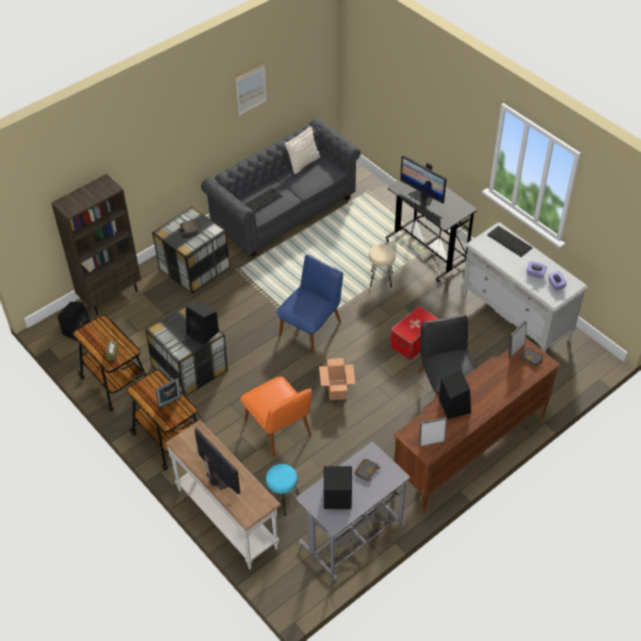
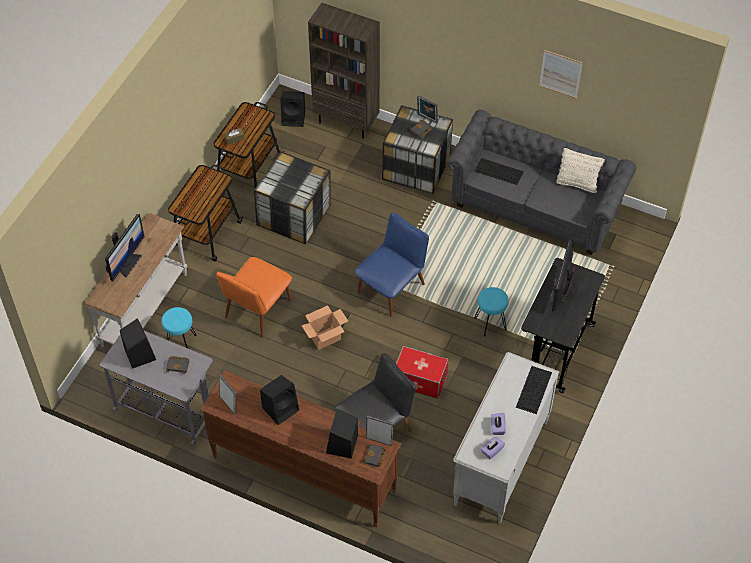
camera: 65 degrees right, 5 degrees up
(170, 403) = (199, 201): picture frame -> picture frame (427, 119)
(203, 333) = (297, 194): black speaker -> black speaker (342, 445)
(310, 328) = (391, 288): blue chair -> blue chair turned 60 degrees counterclockwise
(380, 279) = (490, 323): beige stool -> turquoise stool

